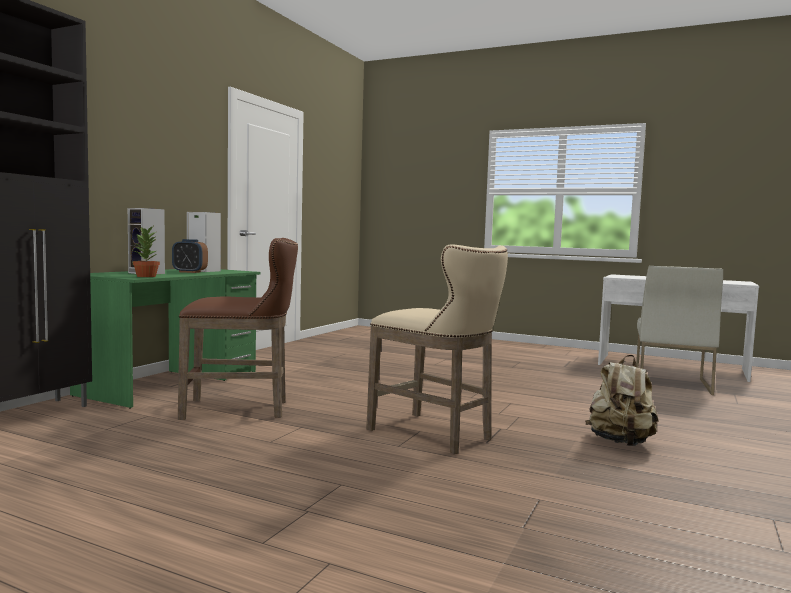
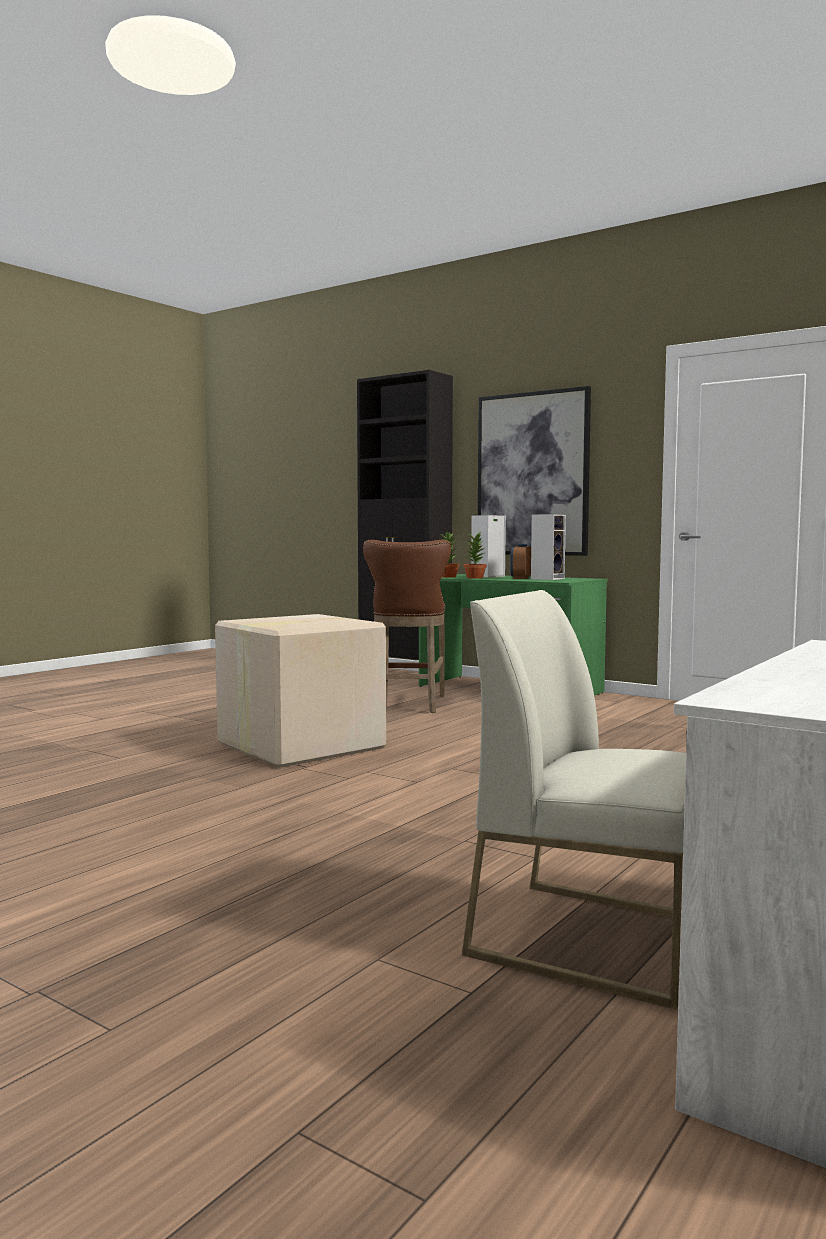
camera: 100 degrees right, 0 degrees up
(138, 168) = (533, 474): none -> picture
(174, 275) = (475, 578): none -> potted plant
(436, 435) = (298, 745): beige stool -> cardboard box
(620, 442) = (217, 804): beige backpack -> none

